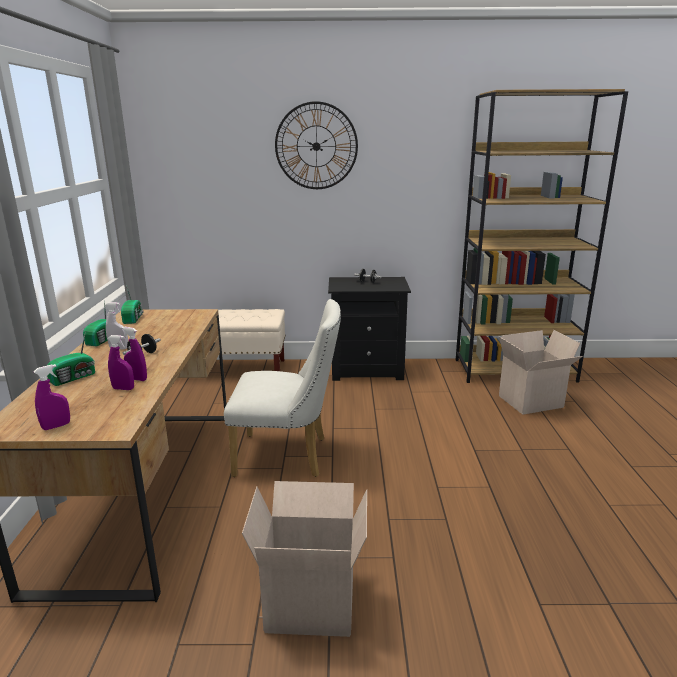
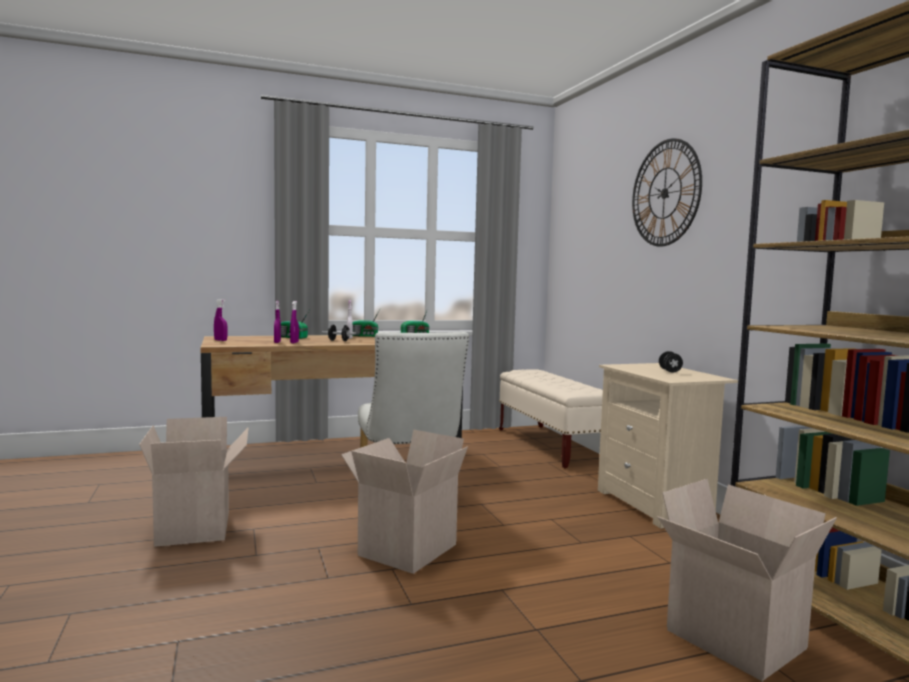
camera: 70 degrees right, 15 degrees down
(367, 370) = (657, 504): black nightstand -> beige nightstand
(405, 475) = (406, 548): none -> cardboard box

